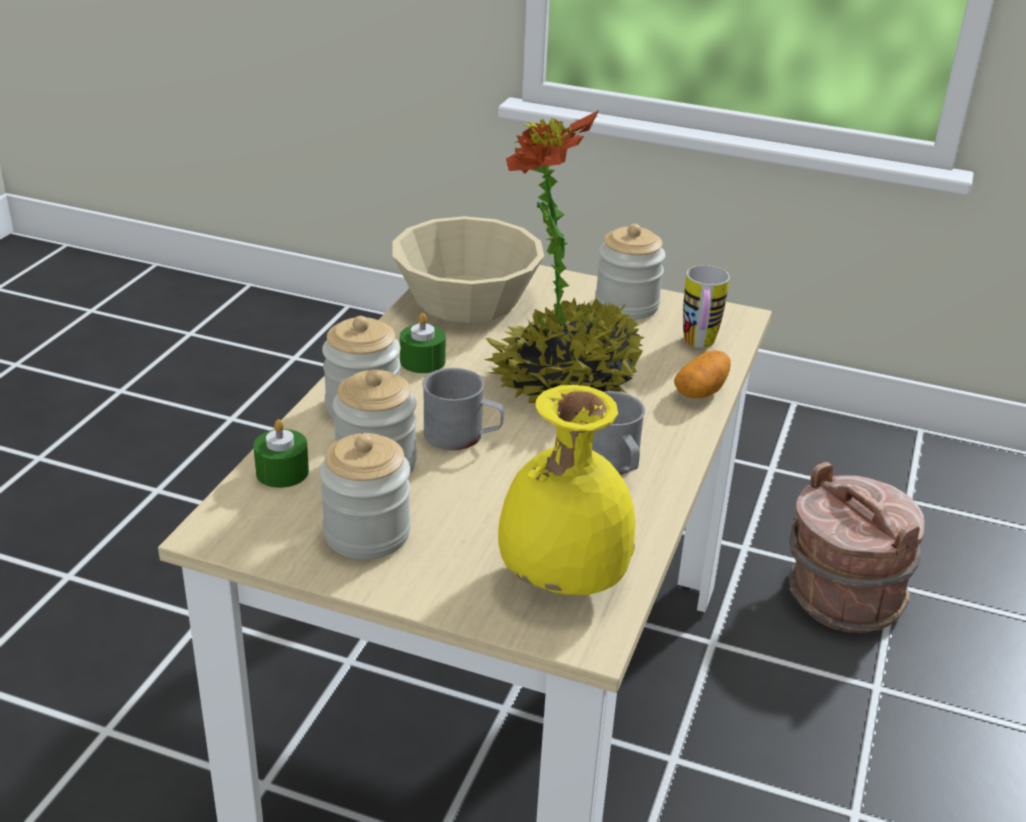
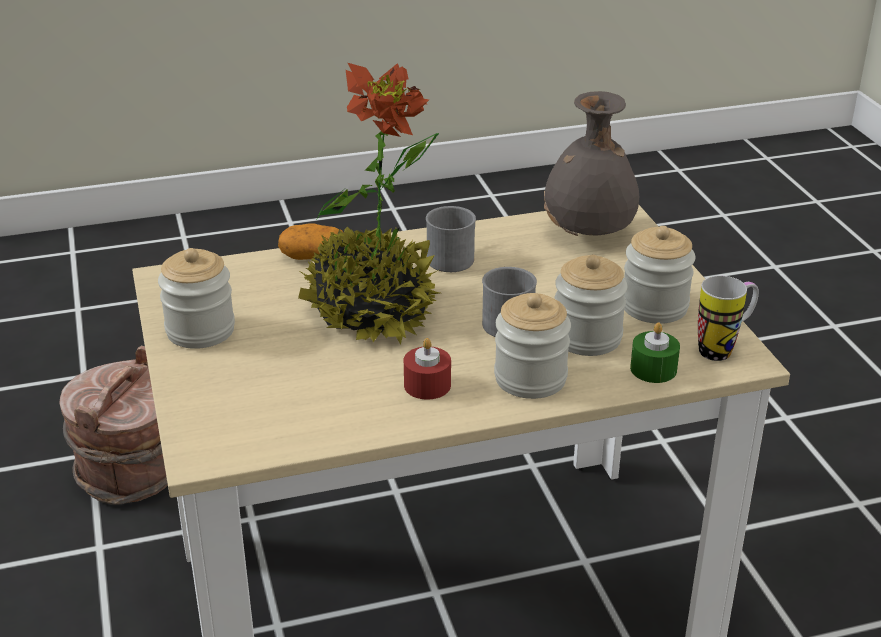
camera: 125 degrees left, 0 degrees up
(422, 361) = (427, 385): green candle -> red candle
(466, 298) = (283, 416): beige bowl -> none
(561, 578) = (589, 234): yellow vase -> grey vase
(698, 345) = (239, 278): mug -> mug (723, 349)

